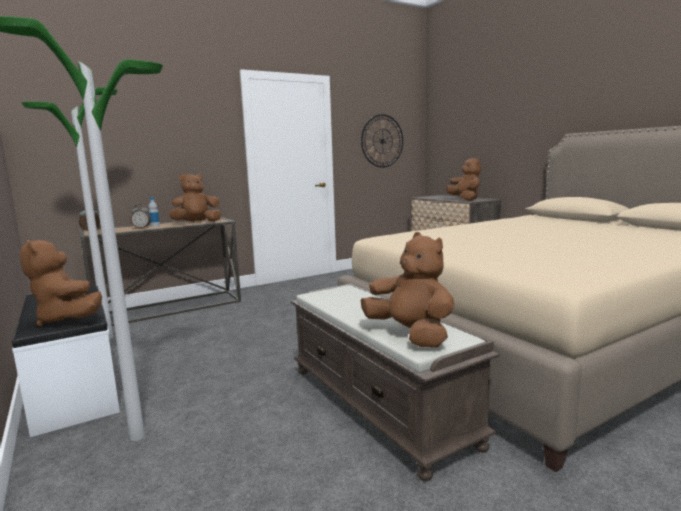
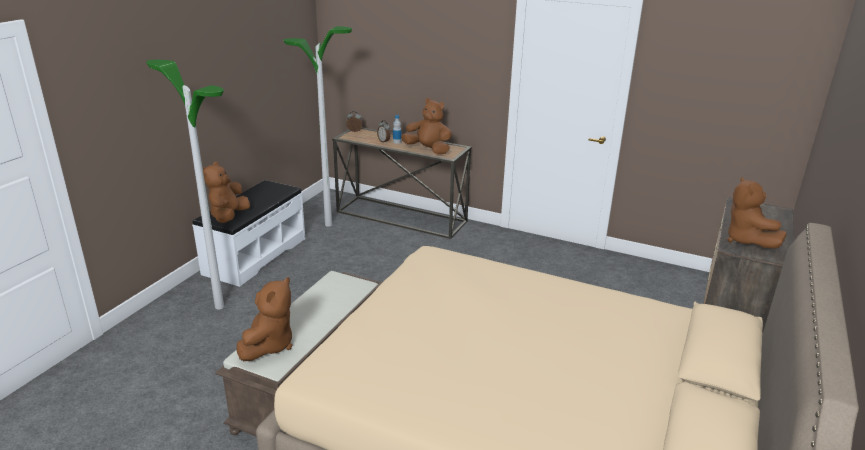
camera: 55 degrees right, 15 degrees up
(382, 141) = (722, 99): wall clock -> none
(465, 200) = (746, 241): brown plush toy -> brown plush toy turned 135 degrees clockwise

